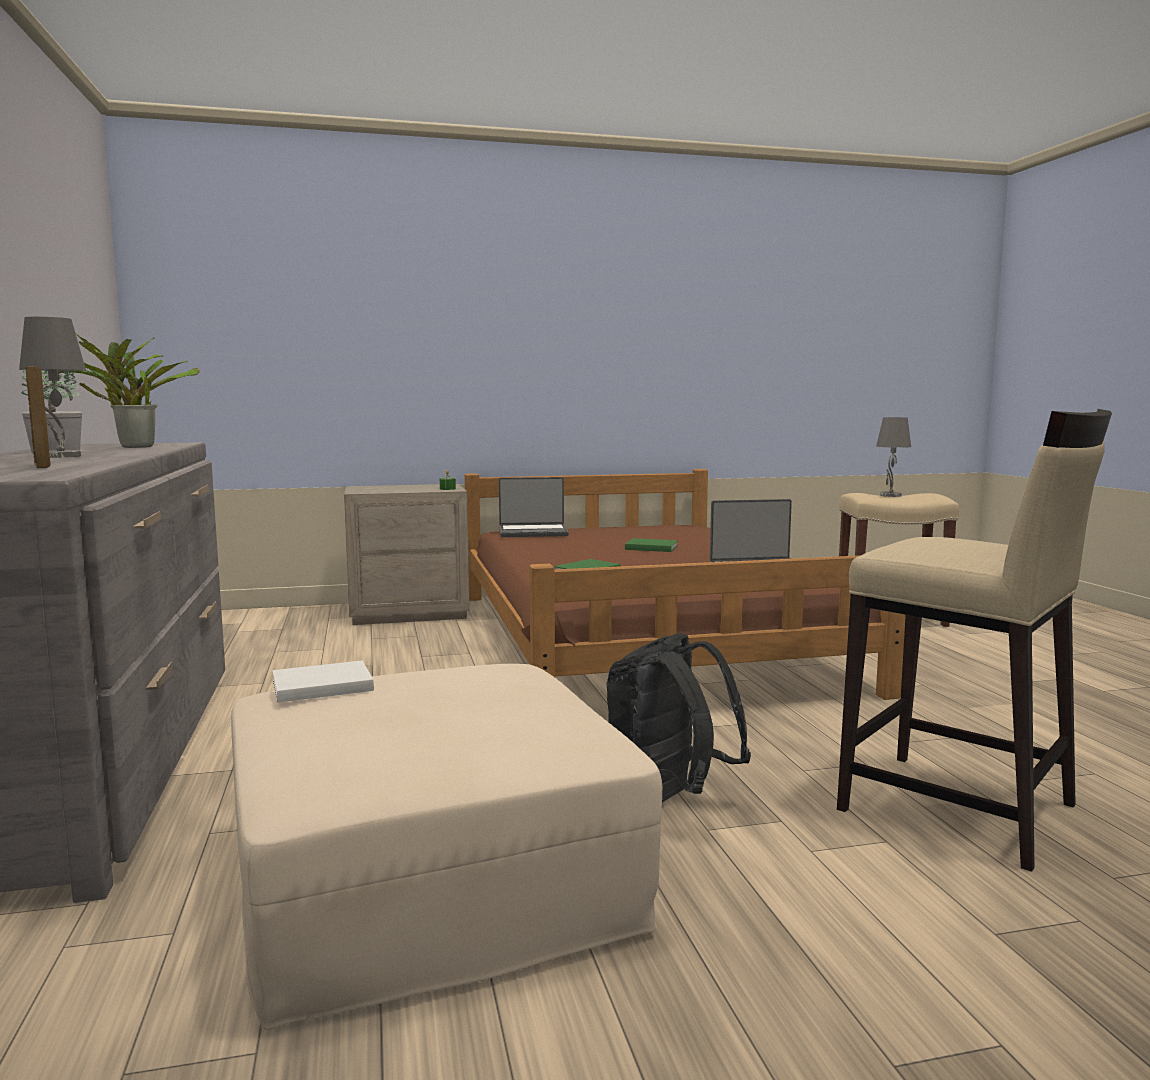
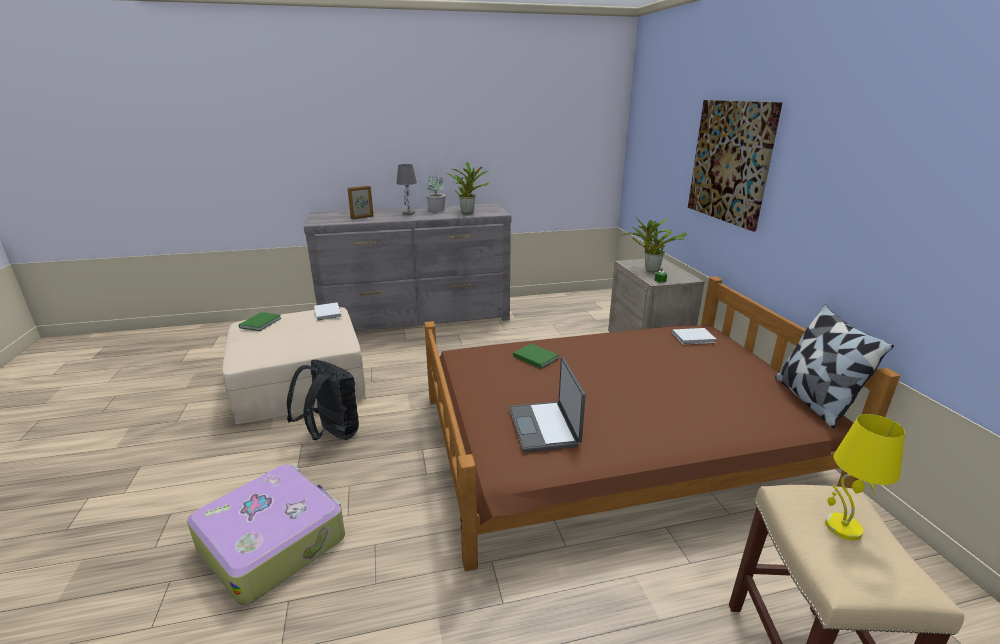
camera: 90 degrees right, 15 degrees up
(400, 489) = (650, 269): none -> potted plant
(439, 334) = (730, 162): none -> picture
(533, 532) = (694, 338): laptop -> white book
(650, 547) = (644, 384): green book -> green book (262, 322)
(662, 525) = (813, 401): none -> pillow
(890, 495) = (841, 527): grey table lamp -> yellow table lamp
(959, 808) = (273, 541): beige stool -> suitcase

